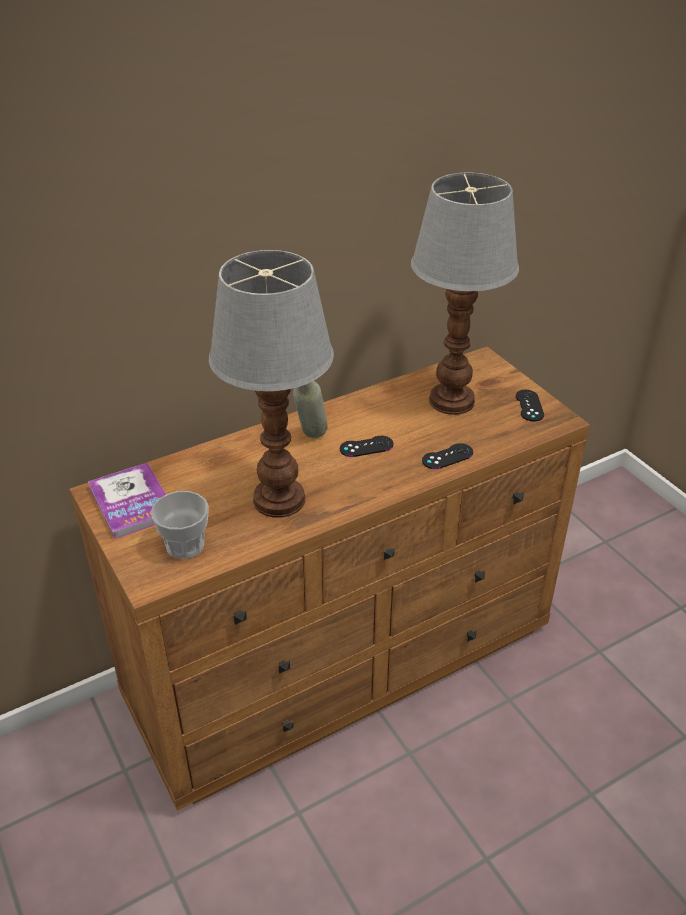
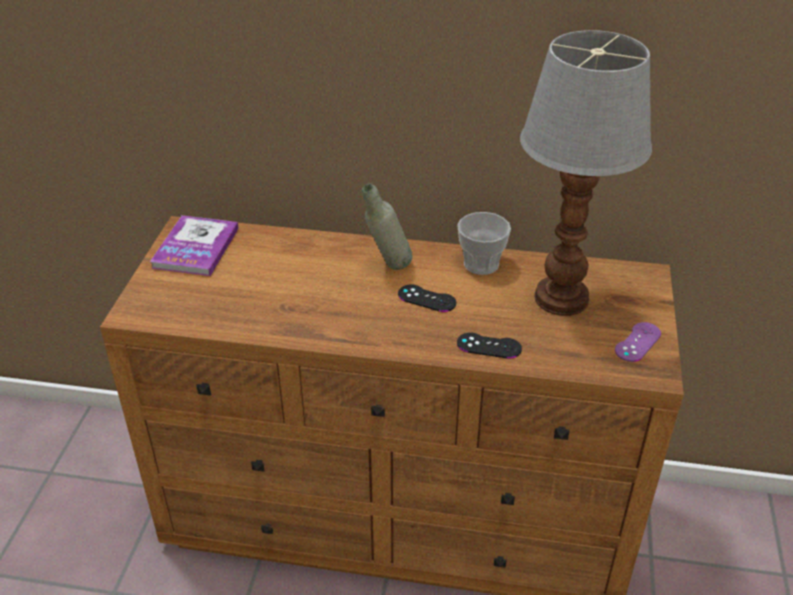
camera: 40 degrees right, 0 degrees up
(185, 545) = (188, 300): cup -> cup (481, 264)
(281, 499) = (300, 304): table lamp -> none
(529, 405) = (637, 342): black game controller -> purple game controller

